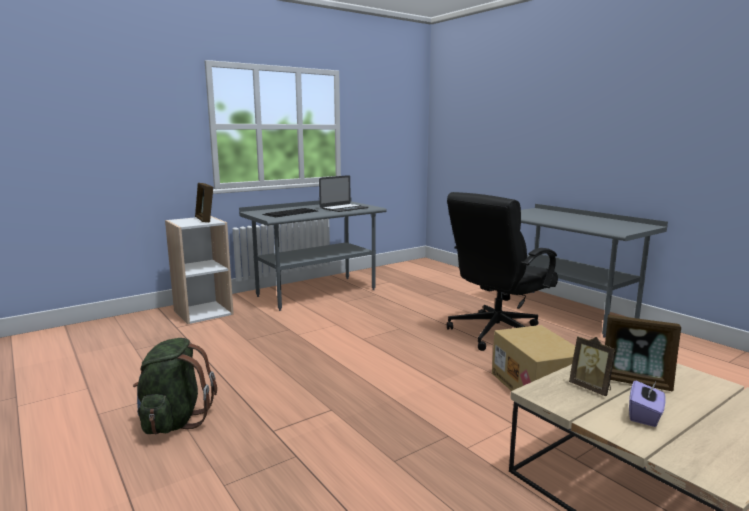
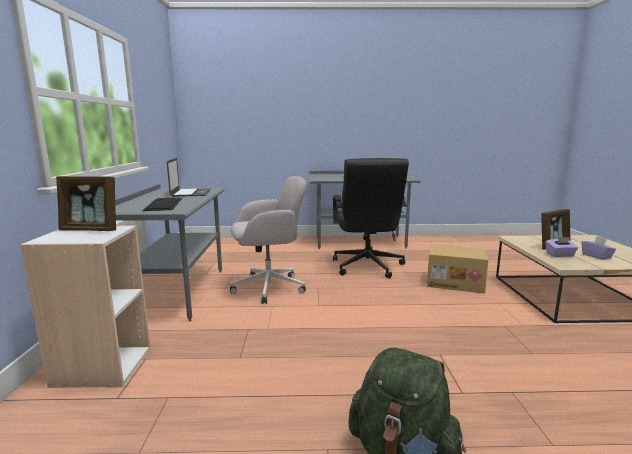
camera: 55 degrees left, 0 degrees up
(369, 313) = (270, 288): none -> grey office chair
(591, 388) = (560, 255): picture frame -> purple tissue box

